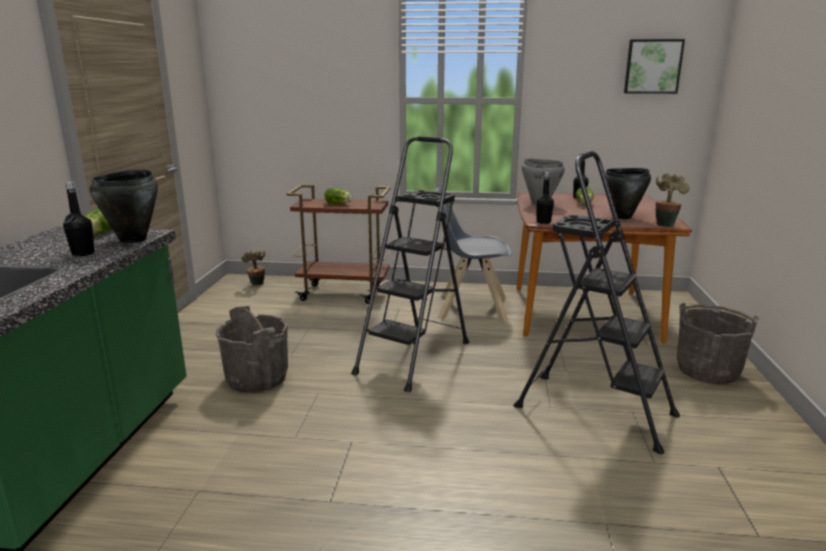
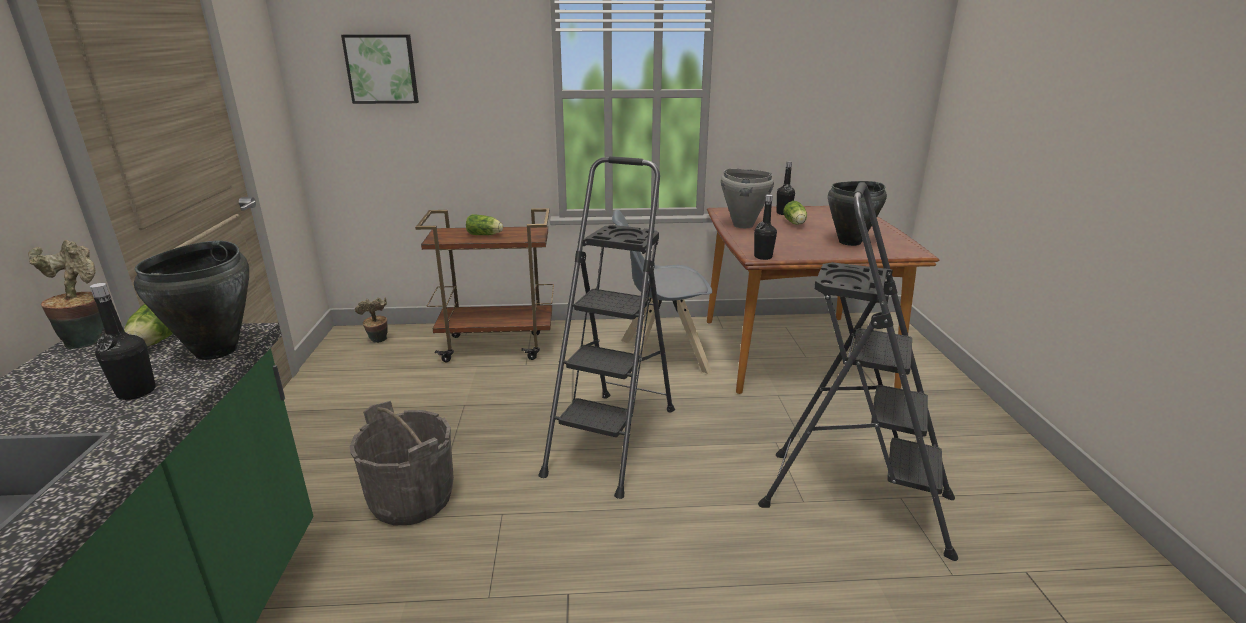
camera: 10 degrees left, 5 degrees up
(652, 66) = (866, 49): picture -> picture (382, 69)
(665, 224) = (905, 252): potted plant -> potted plant (89, 339)
(707, 370) = (959, 424): grey bucket -> none

